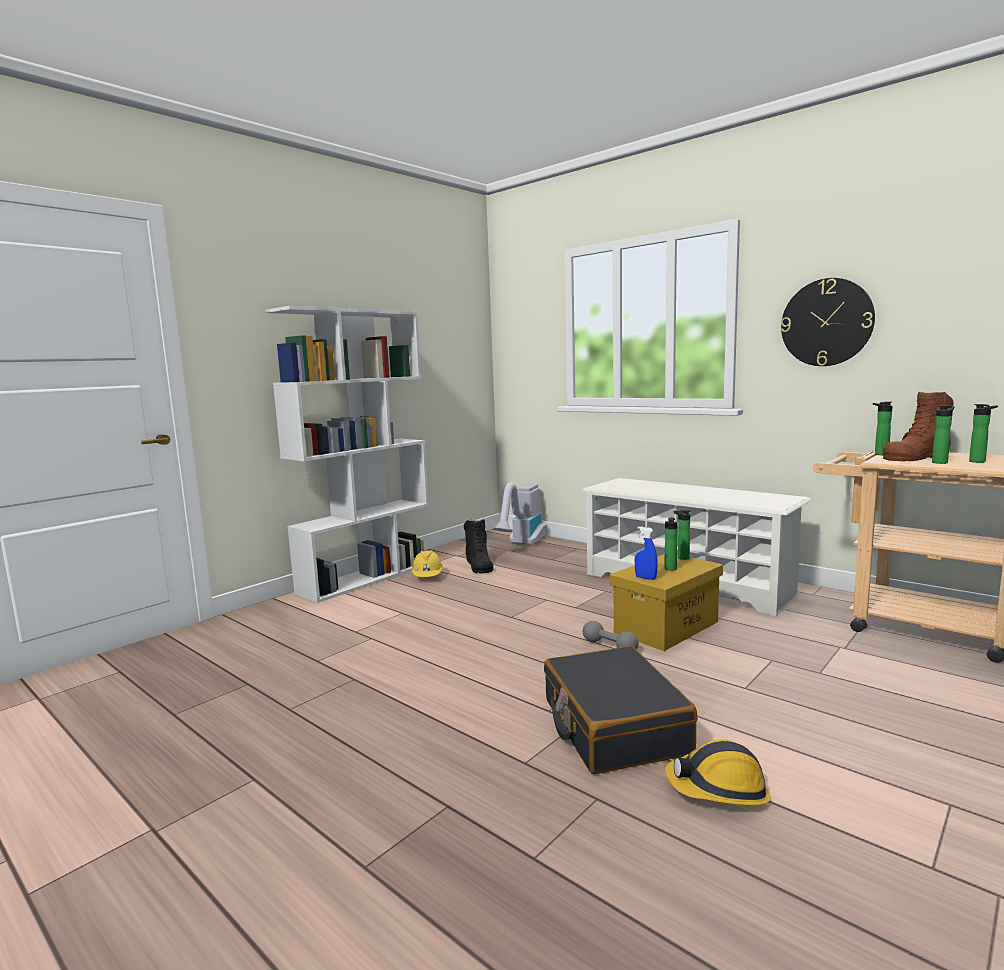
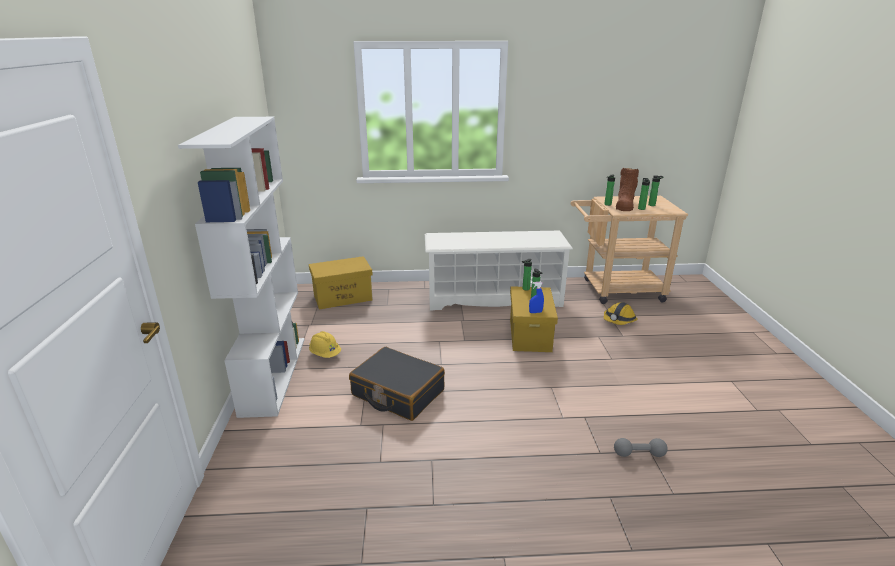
camera: 45 degrees left, 15 degrees up
(479, 565) = (344, 328): black boot -> none
(522, 544) = (343, 297): vacuum cleaner -> yellow storage box
(609, 647) = (525, 361): grey dumbbell -> grey dumbbell (639, 454)
(613, 726) = (600, 410): black suitcase -> black suitcase (397, 393)
(718, 789) = (675, 418): hard hat -> hard hat (619, 320)
(826, 322) = (562, 119): wall clock -> none

